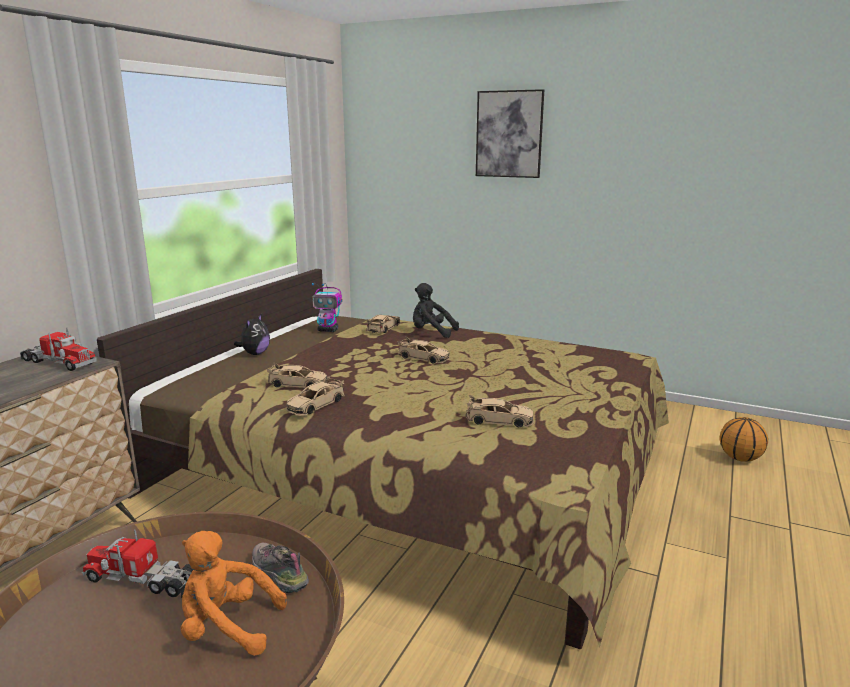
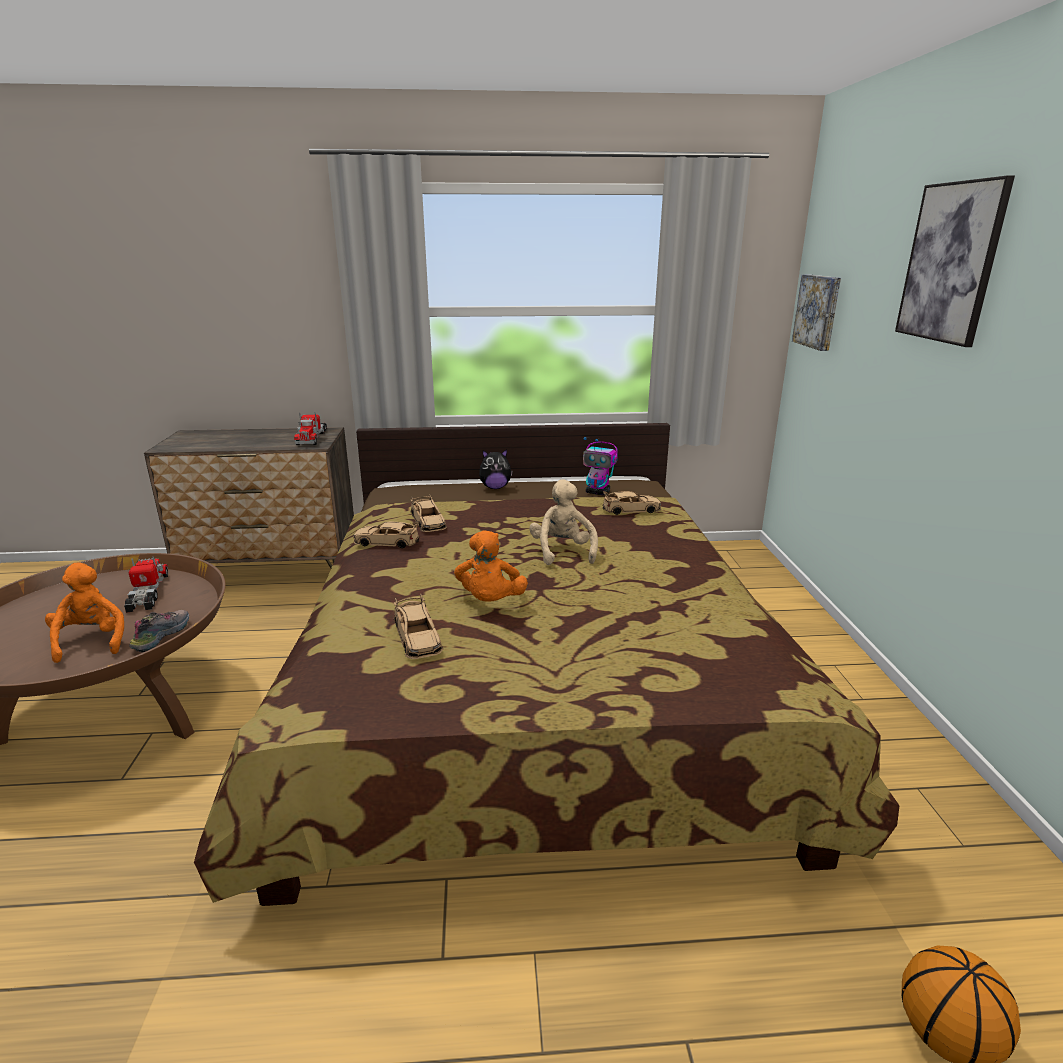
camera: 60 degrees right, 5 degrees up
(328, 330) = (598, 492): toy robot -> toy robot turned 45 degrees counterclockwise
(382, 171) = (818, 311): none -> picture
(423, 358) = (562, 552): beige toy car -> beige plush toy
(431, 332) = (656, 534): black plush toy -> none
(472, 391) = (490, 601): none -> orange plush toy

